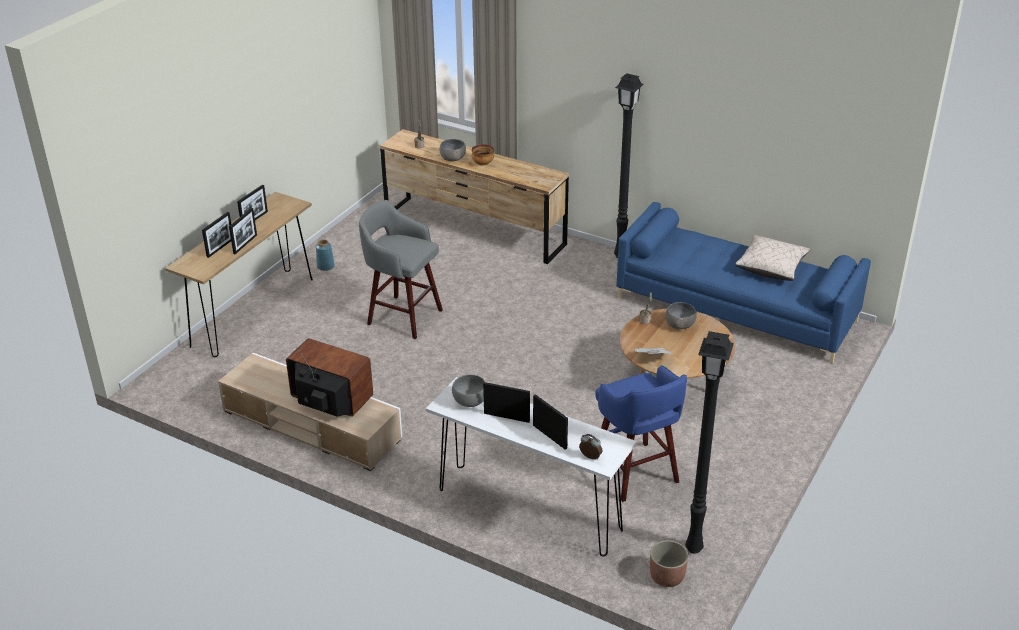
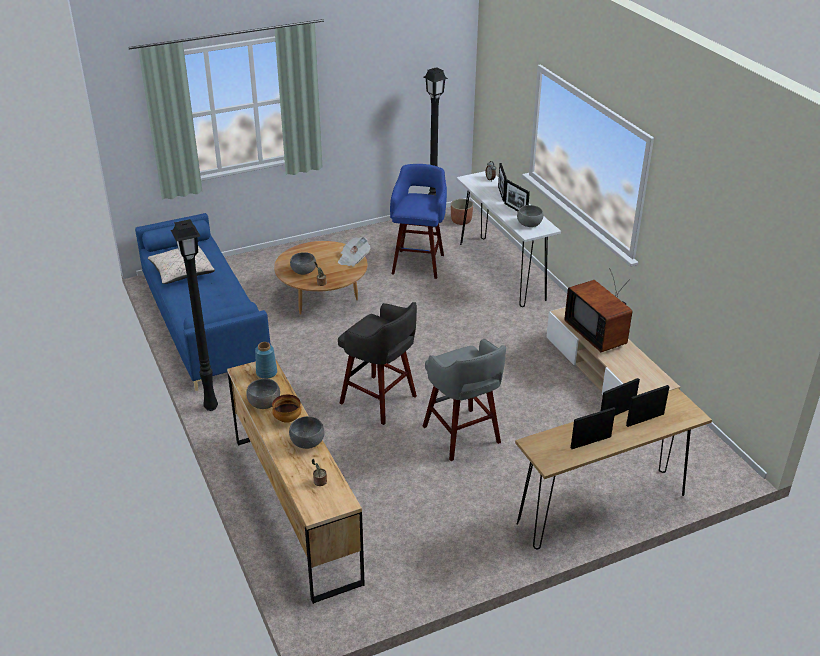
camera: 145 degrees left, 0 degrees up
(325, 266) = (490, 535): blue vase -> blue vase (266, 373)
(498, 313) = (380, 401): none -> grey stool
(510, 165) = (264, 403): none -> grey bowl

